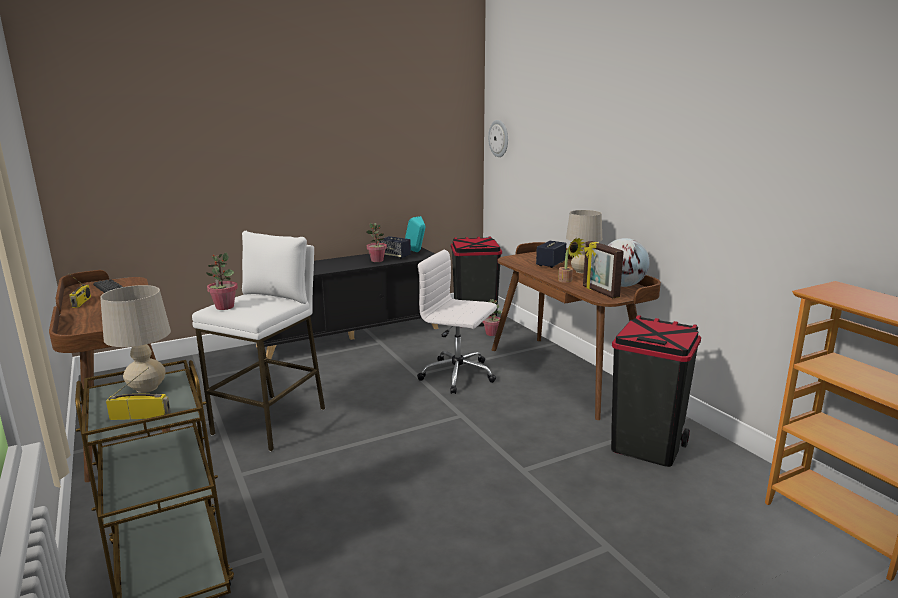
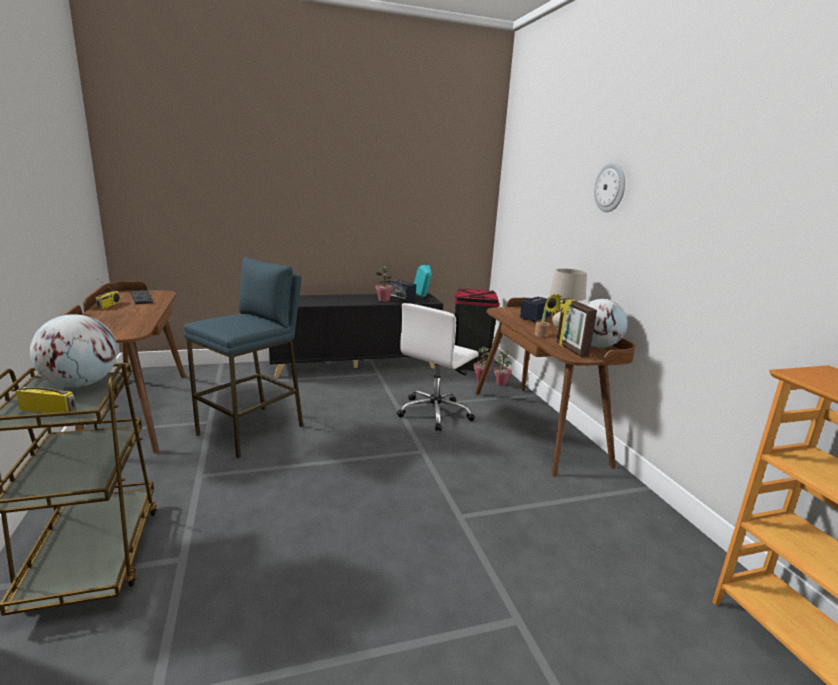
camera: 10 degrees right, 0 degrees up
(147, 388) = (80, 384): beige table lamp -> globe
(224, 307) = (212, 322): potted plant -> potted plant (501, 383)
(271, 421) = (252, 430): white stool -> blue stool
(459, 375) = (435, 413): white office chair -> white office chair turned 90 degrees counterclockwise
(499, 138) = (509, 200): wall clock -> wall clock (610, 187)
(646, 446) = (595, 513): black trash can -> none

